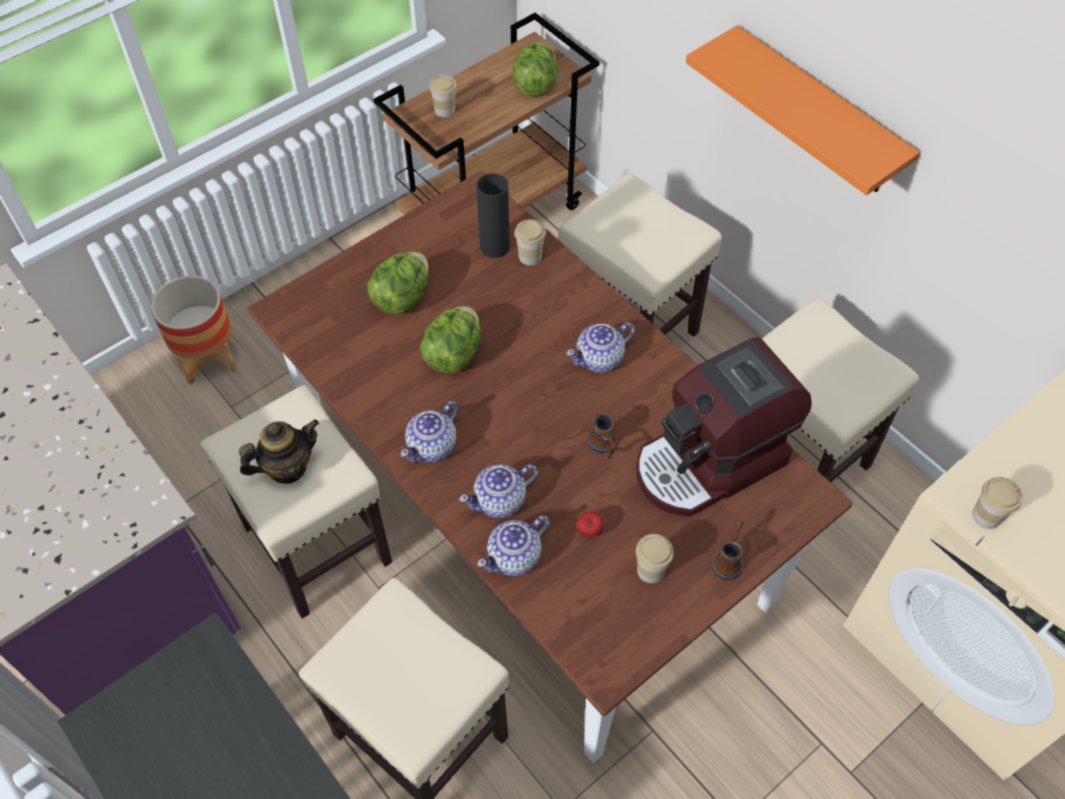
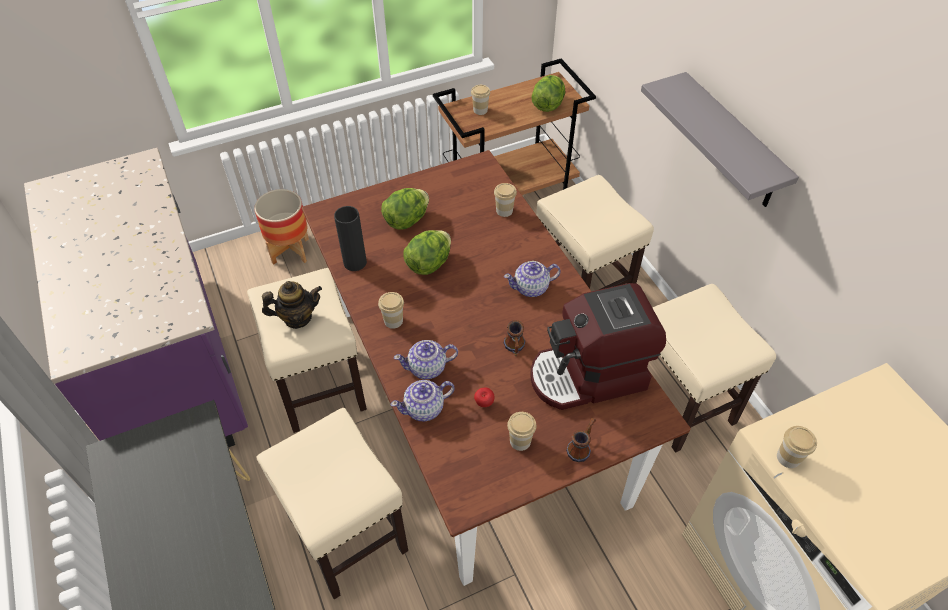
camera: 15 degrees right, 5 degrees down
(433, 446) = (393, 321): teapot -> cup
(494, 246) = (481, 200): black vase -> black vase (355, 262)
(816, 114) = (731, 143): orange shelf -> grey shelf

